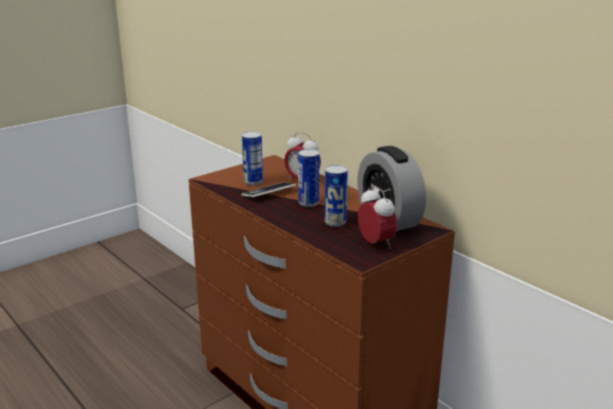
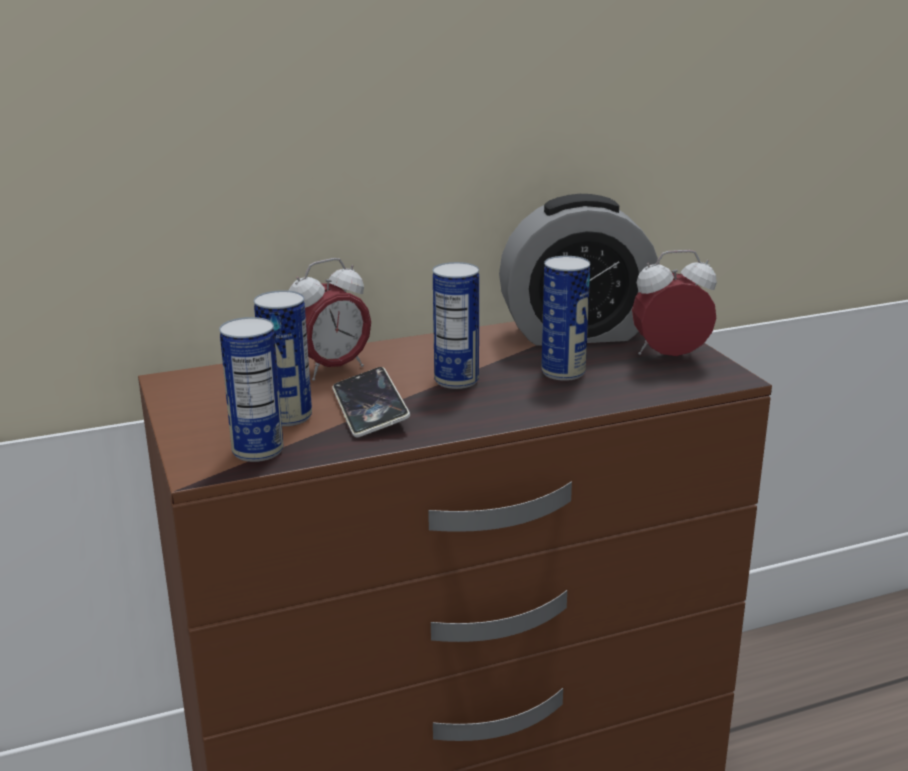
camera: 70 degrees left, 0 degrees up
(222, 183) = (257, 451): none -> can

